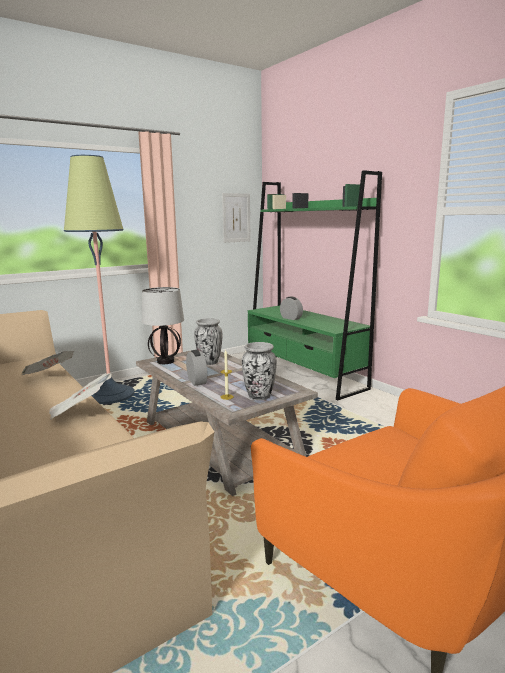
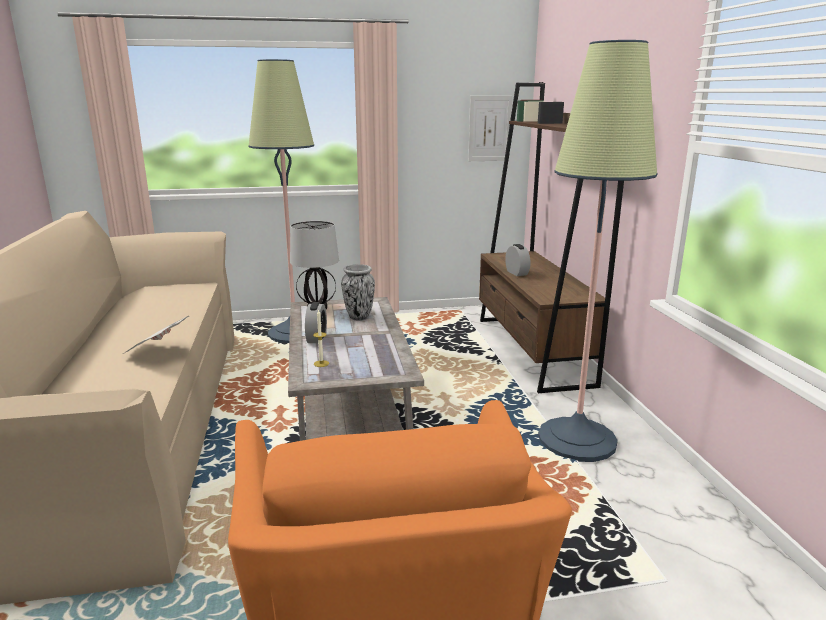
camera: 25 degrees right, 5 degrees up
(49, 376) = (184, 306): newspaper -> none
(259, 396) = (353, 371): vase -> none
(304, 375) = (532, 350): green bookcase -> brown bookcase
(391, 423) = (576, 440): none -> floor lamp

